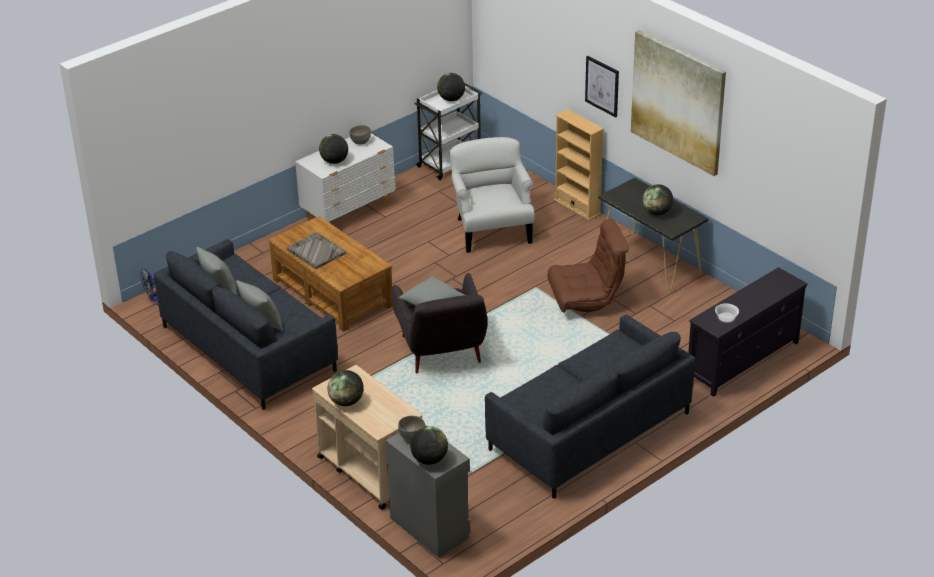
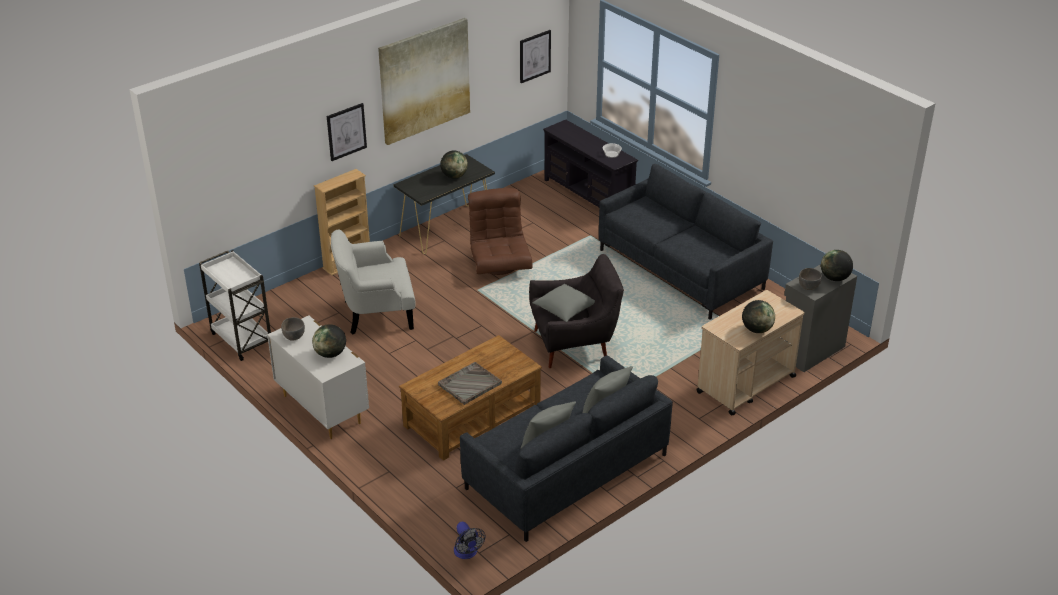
camera: 90 degrees left, 0 degrees up
(451, 99) = (231, 271): globe -> none
(800, 184) = (534, 56): none -> picture

